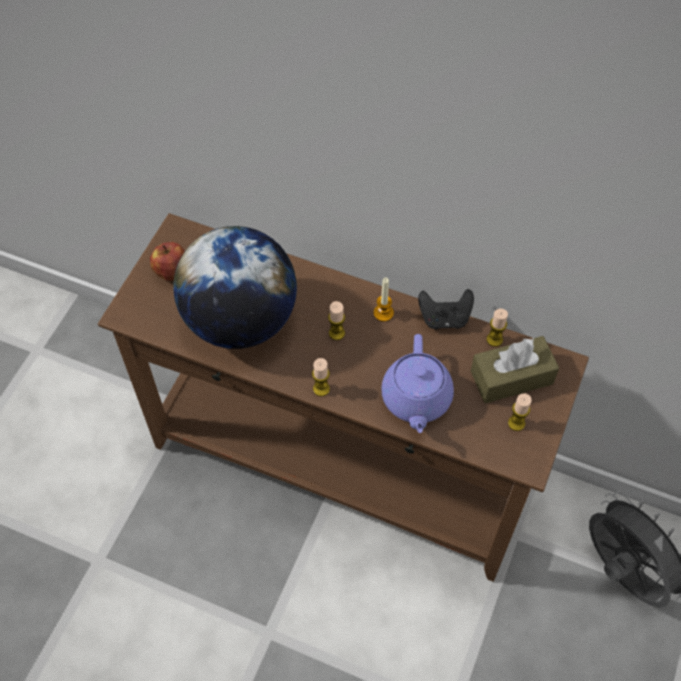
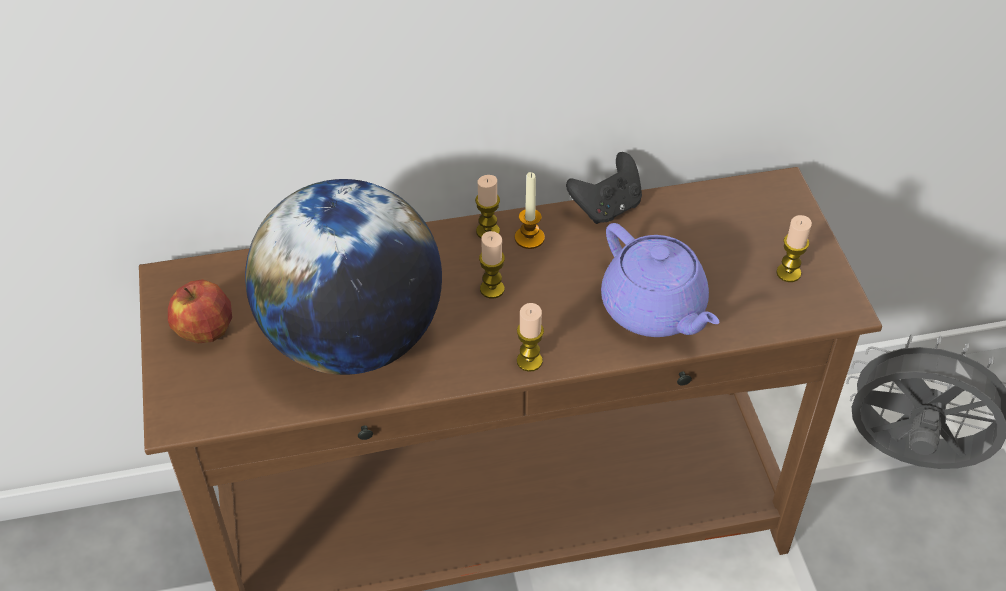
camera: 35 degrees left, 10 degrees down
(494, 339) = (683, 200): candle -> candle (488, 231)
(511, 377) = (738, 229): brown tissue box -> none

